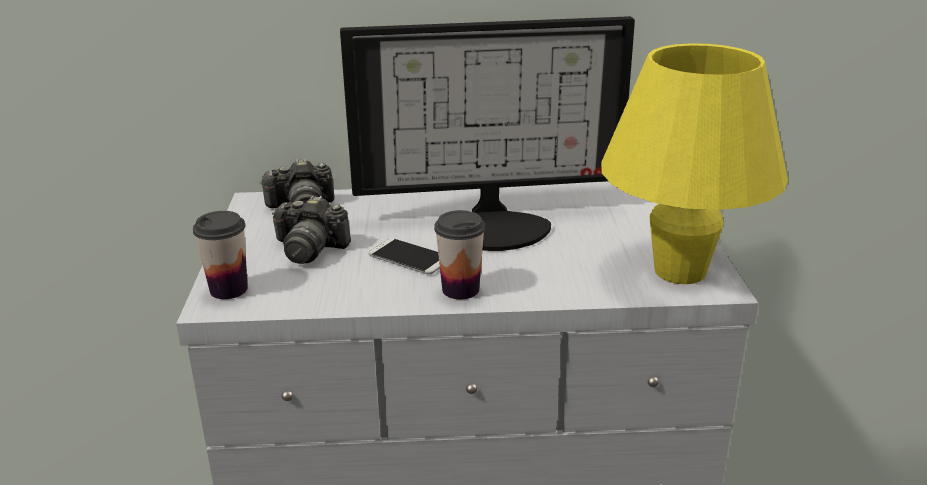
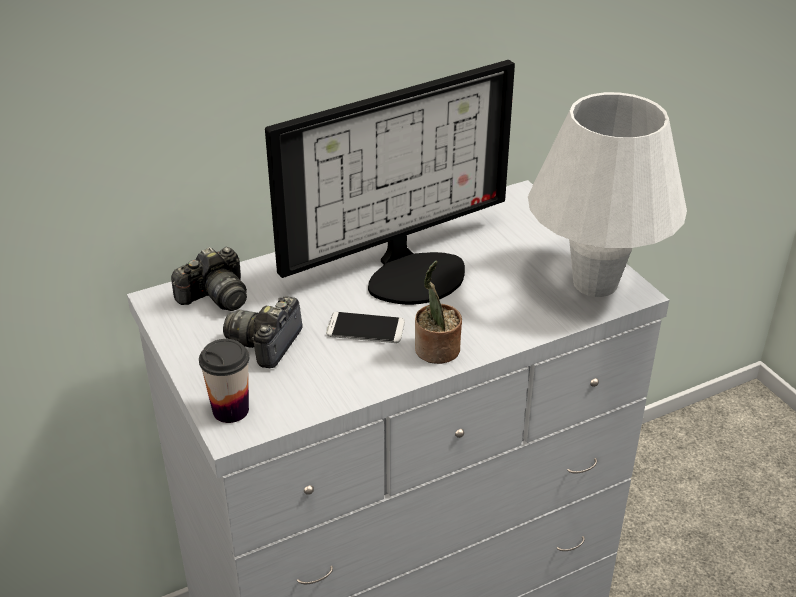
camera: 25 degrees left, 10 degrees up
(310, 249) = (266, 344): camera -> camera turned 120 degrees clockwise
(460, 289) = (436, 351): cup -> potted plant
(679, 271) = (595, 283): yellow table lamp -> white table lamp

